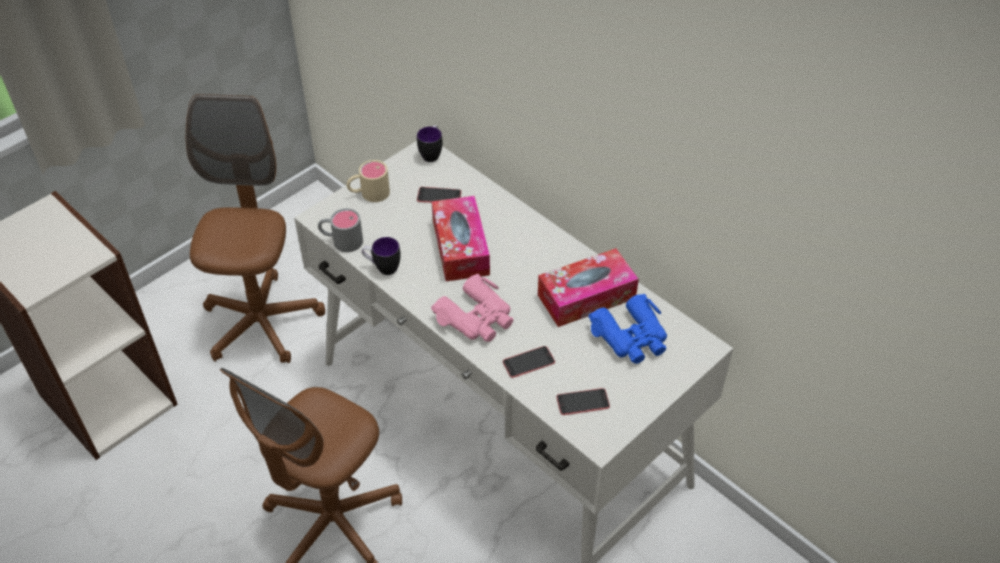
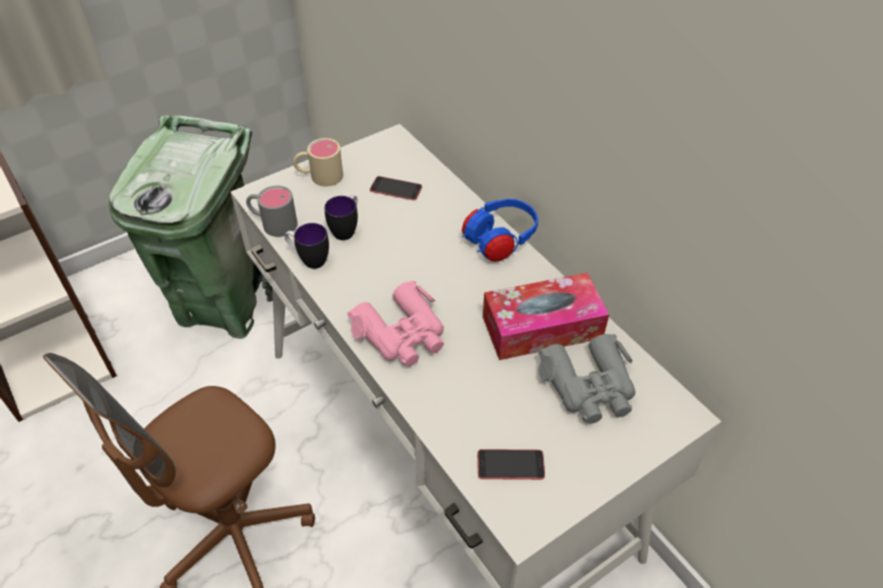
camera: 10 degrees right, 0 degrees up
(262, 323) = (224, 304): brown office chair -> green trash can
(432, 153) = (400, 143): mug -> mug (346, 229)
(460, 247) = (405, 248): tissue box -> none
(528, 362) = (452, 400): phone -> none
(538, 231) = (499, 242): none -> blue headphones
(631, 337) = (589, 387): blue binoculars -> grey binoculars

